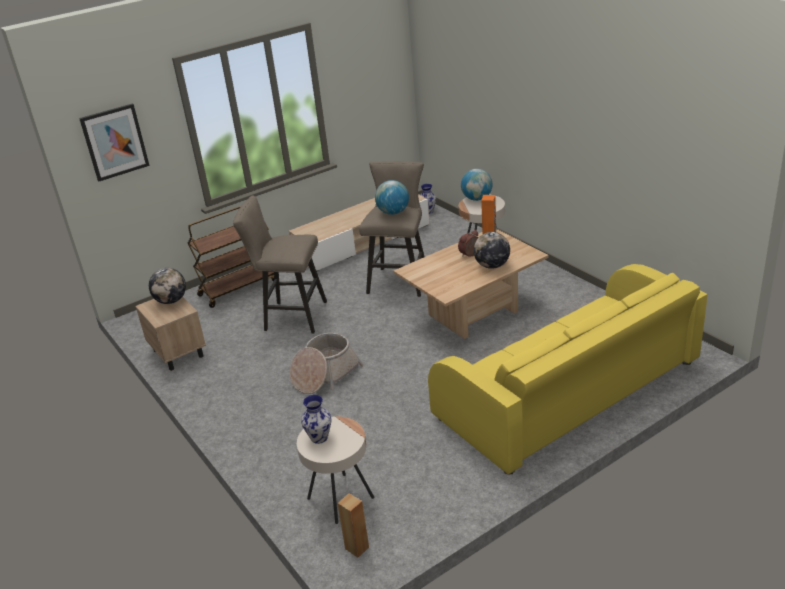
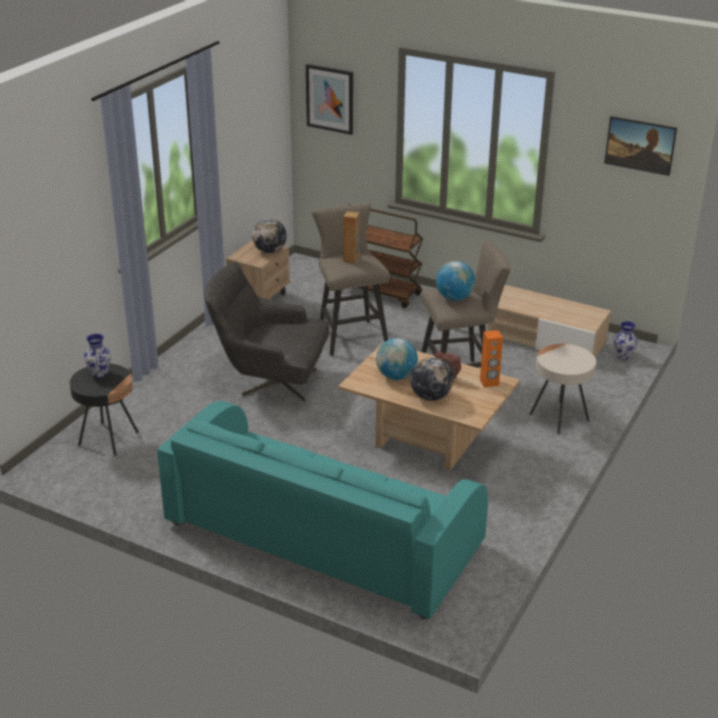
camera: 60 degrees right, 0 degrees up
(324, 374) = (269, 381): basket -> grey armchair
(340, 498) = (108, 439): beige side table -> black side table
(357, 548) = (55, 464): brown speaker -> brown speaker (351, 259)
(382, 63) = (638, 157): none -> picture
(477, 199) = (576, 353): globe -> globe (396, 376)
(568, 391) = (321, 535): yellow sofa -> turquoise sofa

